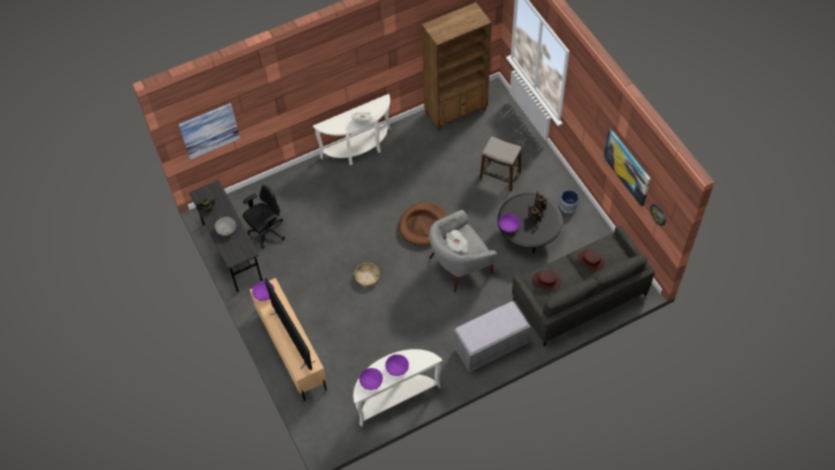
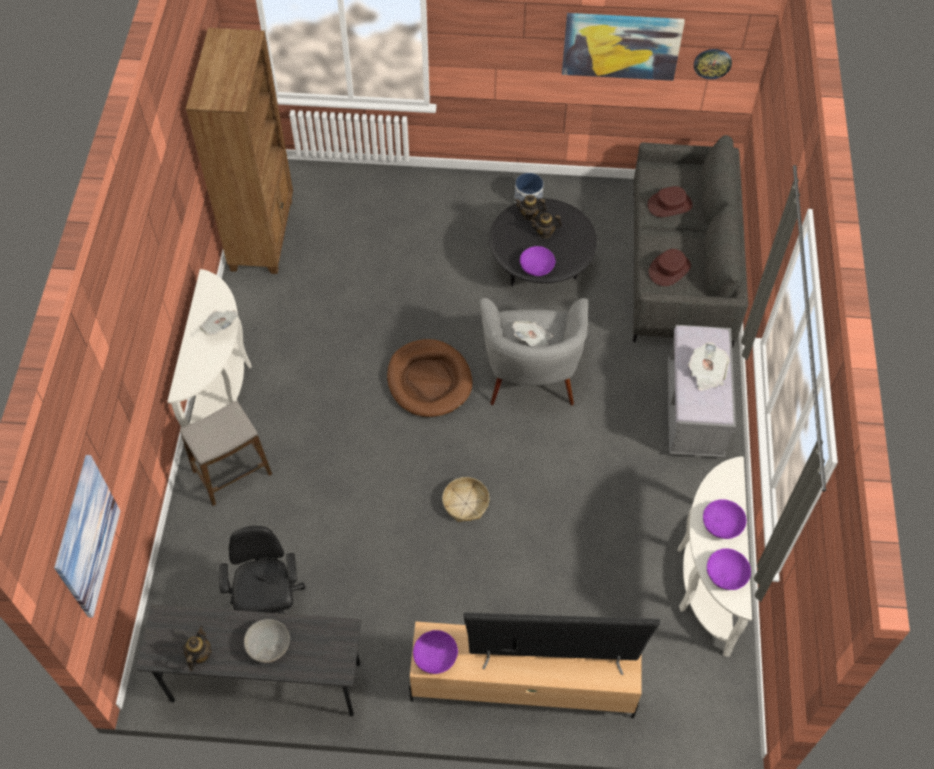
camera: 60 degrees left, 0 degrees up
(491, 327) = (706, 373): none -> newspaper
(500, 176) = (418, 245): stool -> stool (232, 473)

